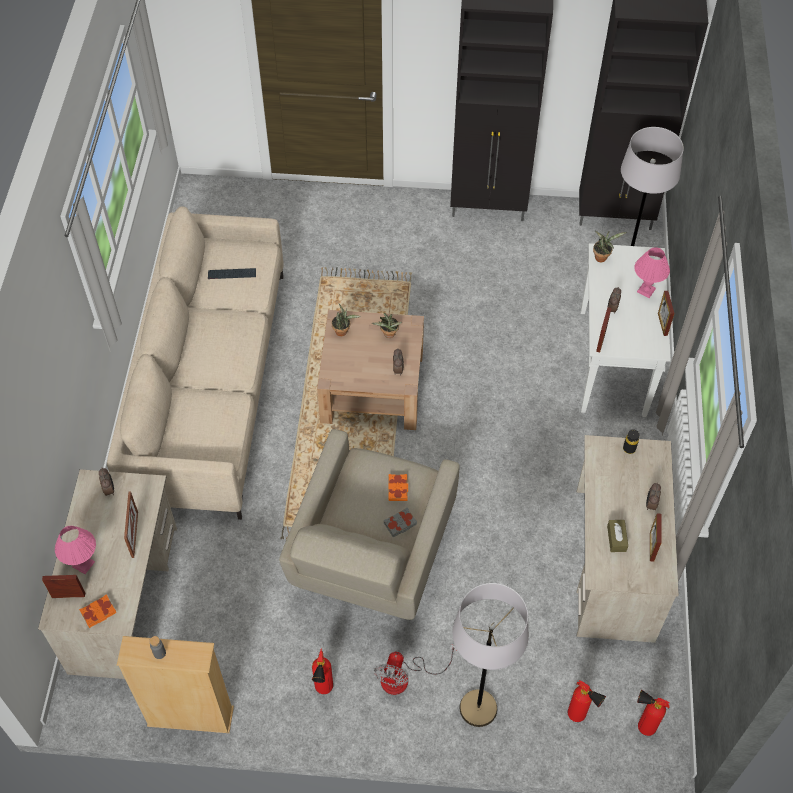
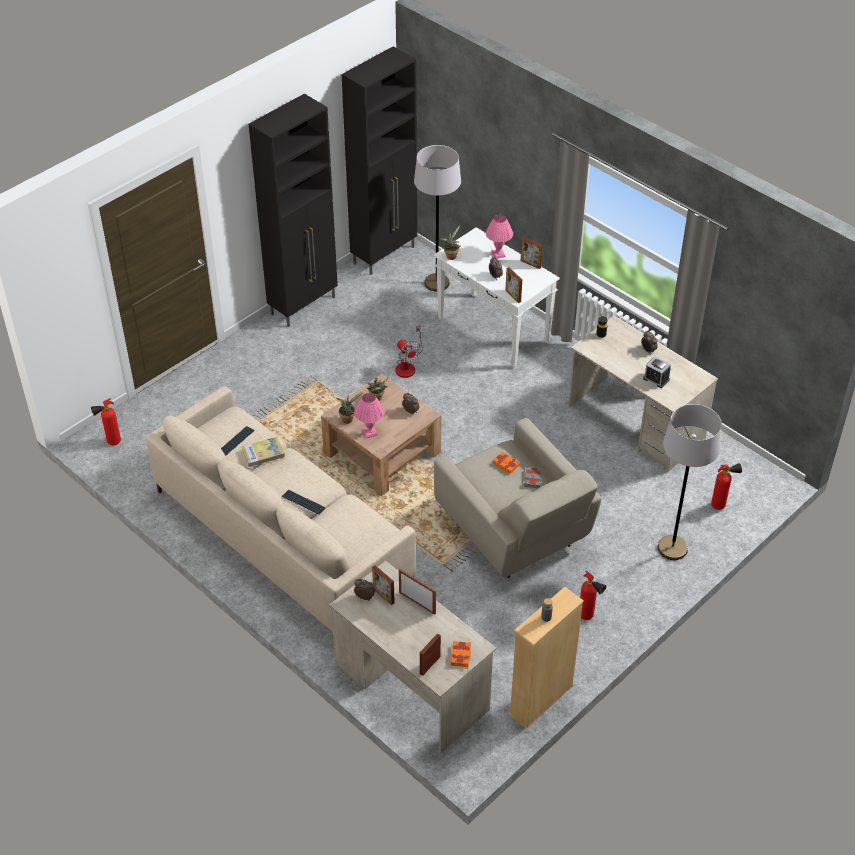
camera: 50 degrees left, 10 degrees down
(83, 564) = (412, 644): pink table lamp -> pink table lamp (369, 433)
(204, 369) = (303, 502): none -> keyboard
(236, 301) = (263, 453): none -> book
(404, 677) = (617, 570): fan -> fan (407, 365)
(616, 538) = (656, 379): brown tissue box -> alarm clock
(642, 726) = (752, 481): fire extinguisher -> fire extinguisher (111, 443)
(651, 547) = (676, 368): picture frame -> picture frame (383, 596)

